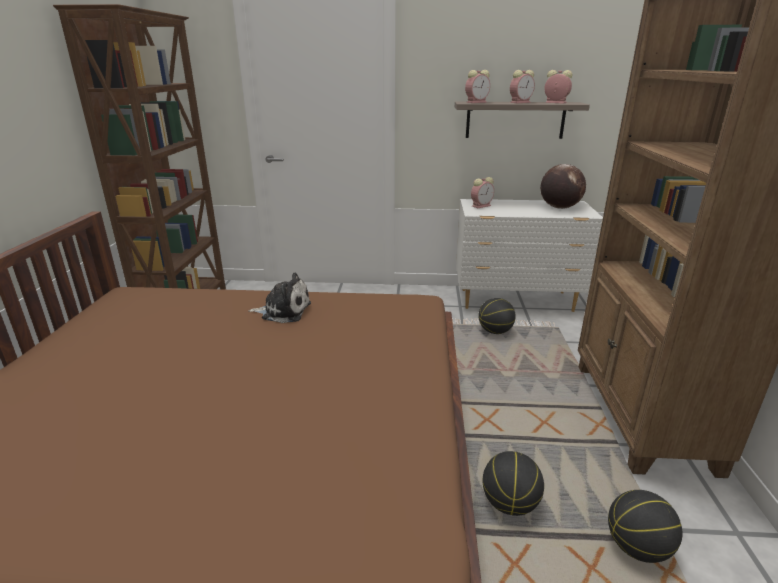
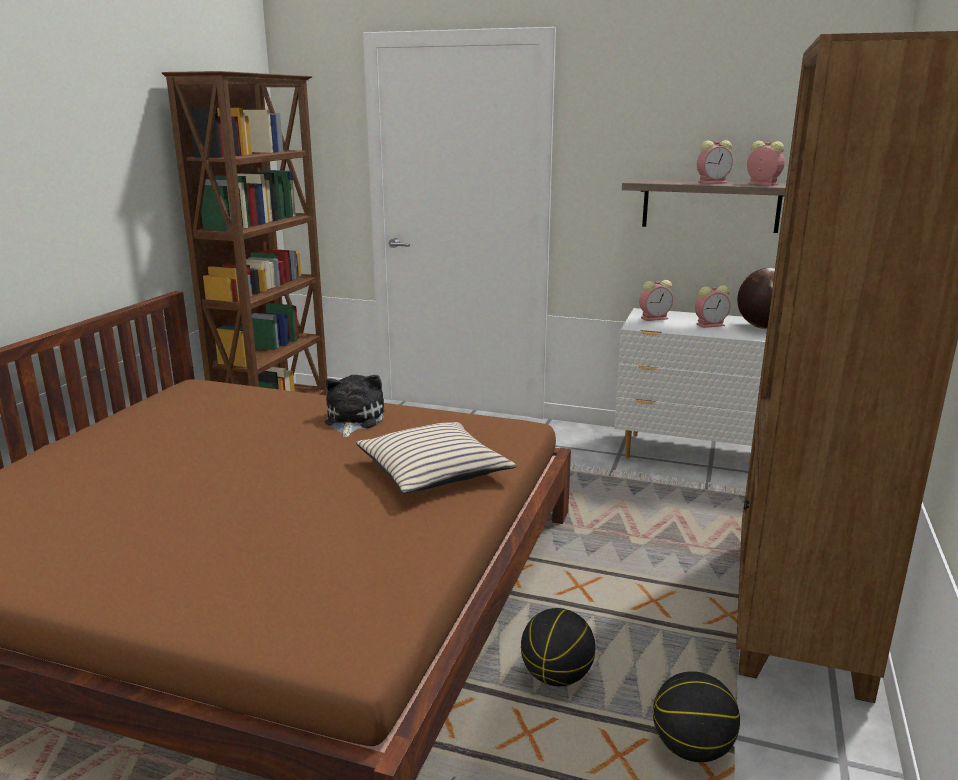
camera: 15 degrees right, 5 degrees down
(283, 311) = (353, 420): plush toy -> plush toy turned 105 degrees counterclockwise
(377, 350) = (433, 471): none -> beige pillow
(477, 102) = (653, 181): alarm clock -> alarm clock (711, 325)
(494, 331) = (650, 490): basketball -> none

